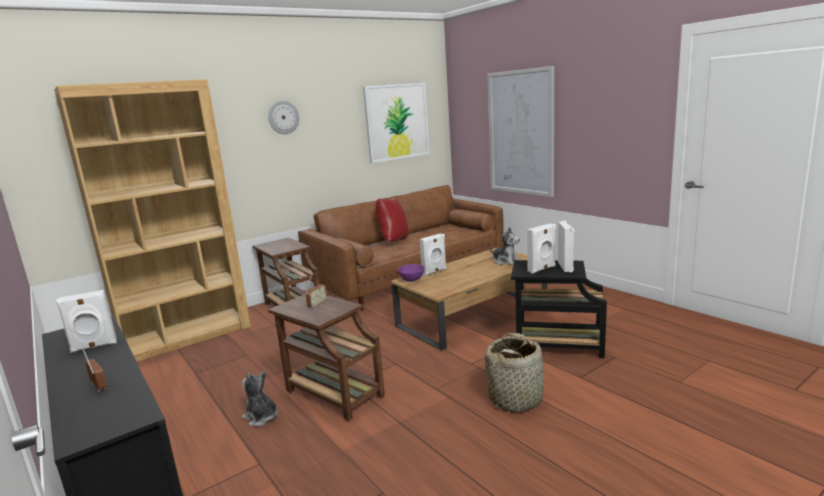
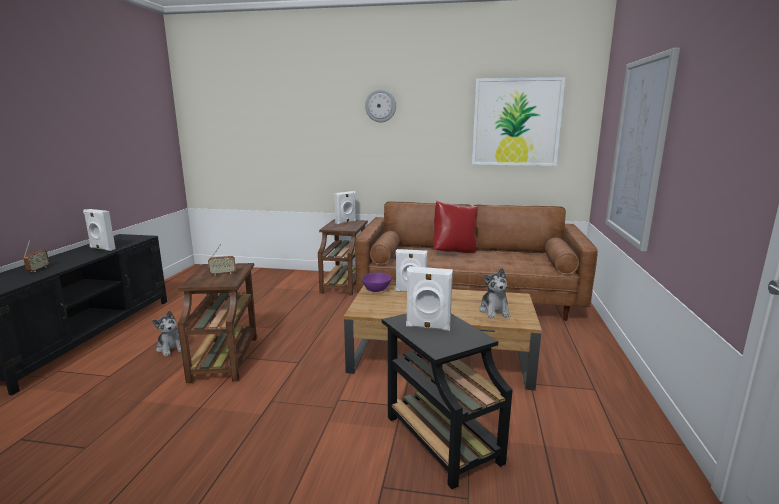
camera: 45 degrees right, 0 degrees up
(187, 336) = (262, 275): brown bookcase -> none
(261, 417) = (171, 348): plush toy -> plush toy turned 150 degrees clockwise
(516, 398) = (291, 456): basket -> none
(566, 267) = (456, 337): white speaker -> white speaker (346, 222)

